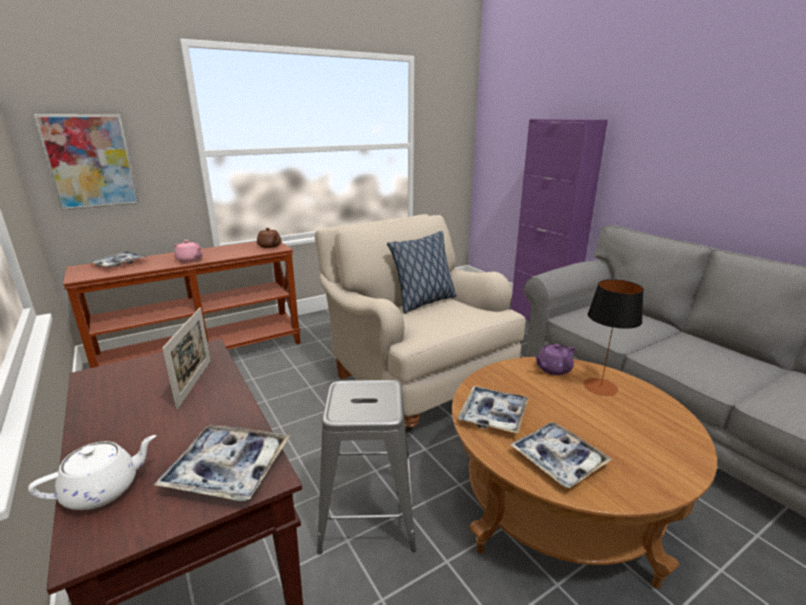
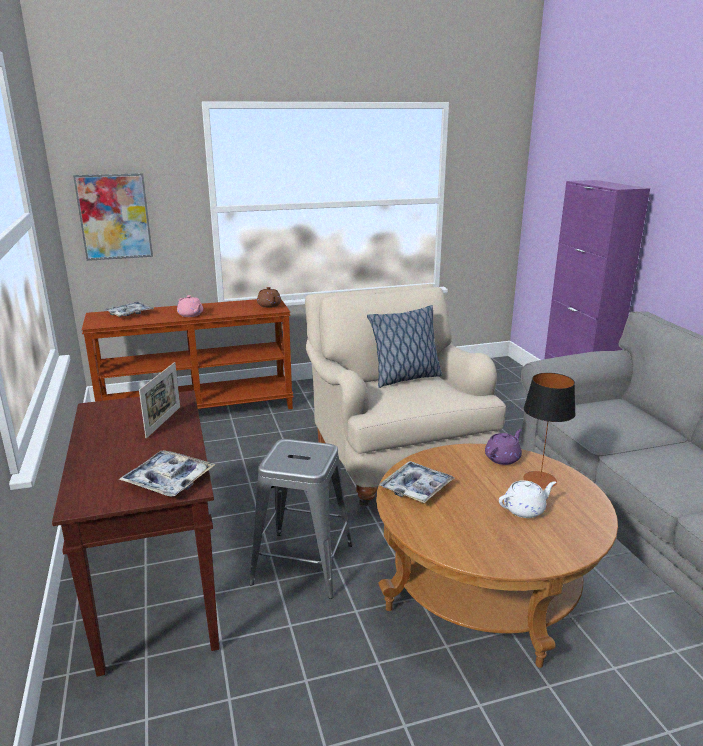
camera: 15 degrees right, 0 degrees up
(104, 490) = (89, 479): white teapot -> white teapot (525, 509)
(552, 369) = (503, 458): purple teapot -> purple teapot turned 150 degrees clockwise
(558, 460) = (451, 529): tray -> none

